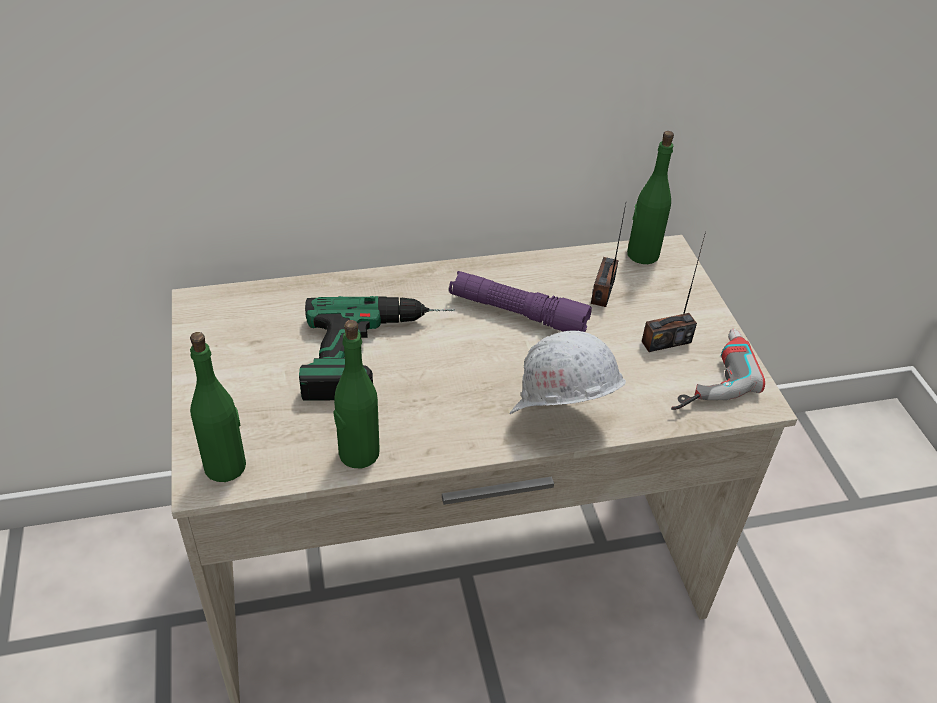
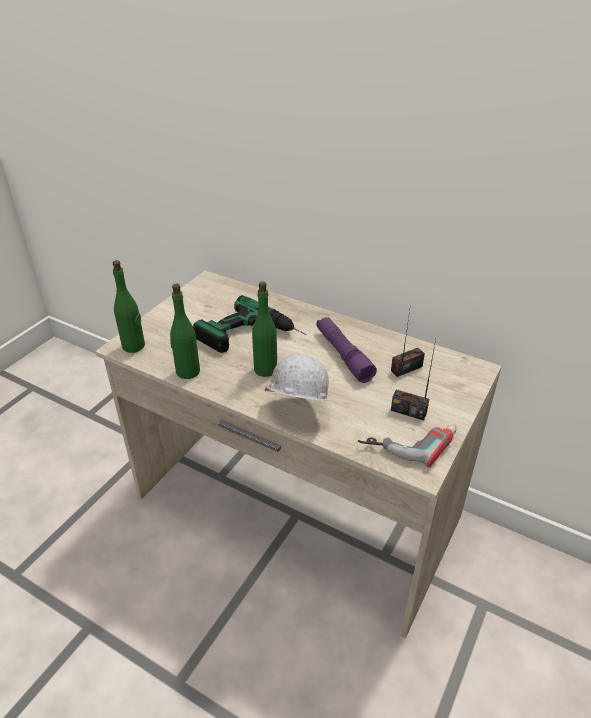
camera: 45 degrees right, 5 degrees down
(642, 254) = (458, 363): green bottle -> green bottle (265, 369)

